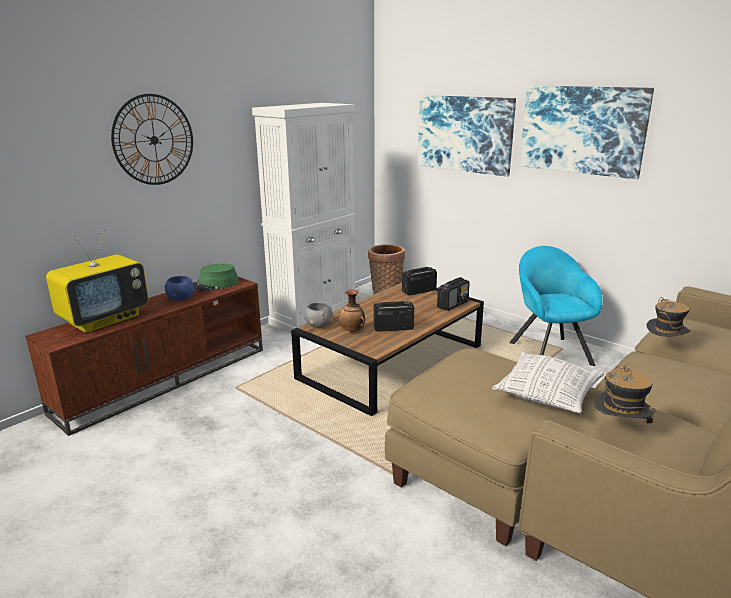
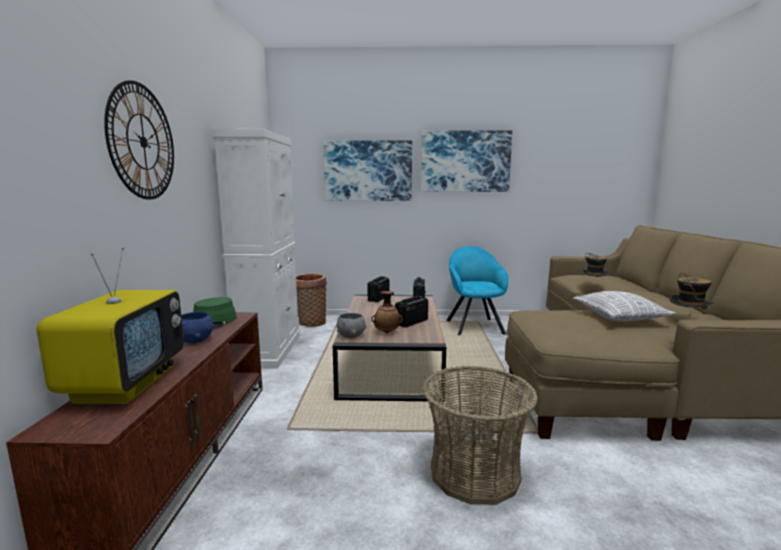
camera: 40 degrees left, 10 degrees down
(297, 478) = (474, 473): none -> basket
(548, 351) = (474, 325): turquoise armchair -> turquoise armchair turned 45 degrees clockwise

